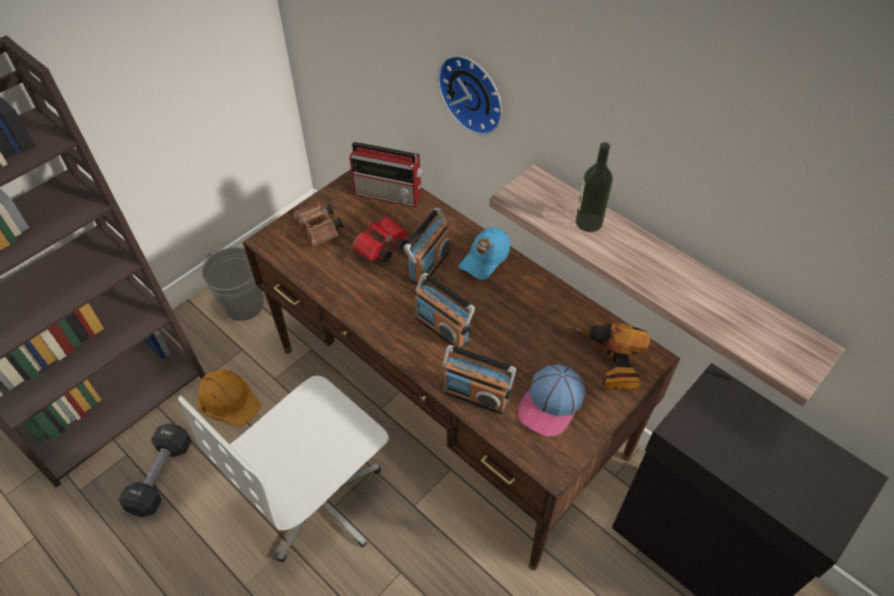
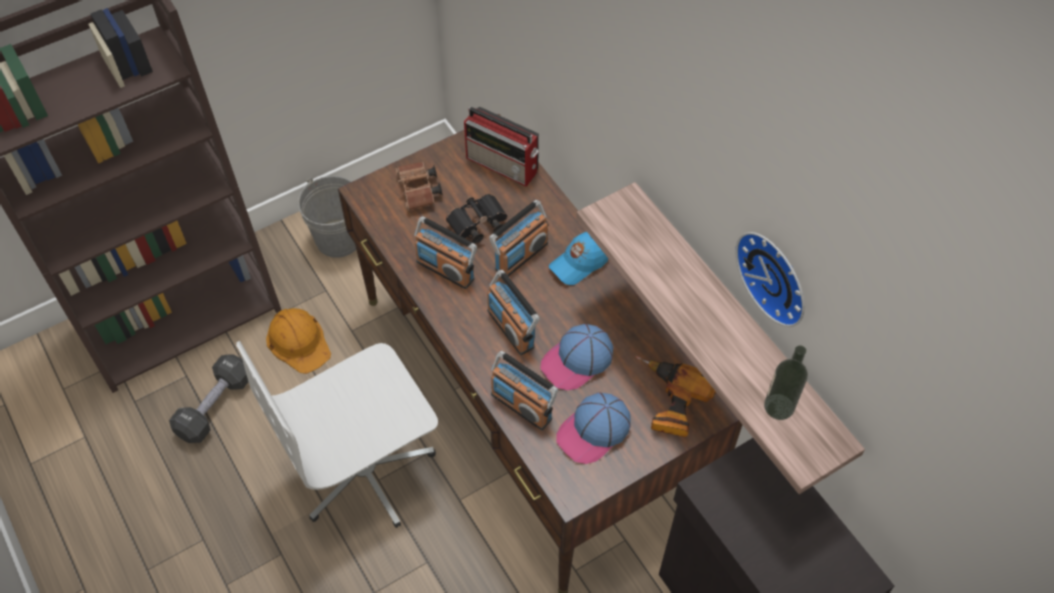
camera: 15 degrees right, 5 degrees up
(364, 290) = (446, 269): none -> radio
(382, 248) = (477, 226): red binoculars -> black binoculars
(474, 92) = (590, 95): wall clock -> wall clock (776, 275)
(512, 344) = (577, 361): none -> cap
(588, 222) = (666, 260): bottle -> bottle (779, 406)

